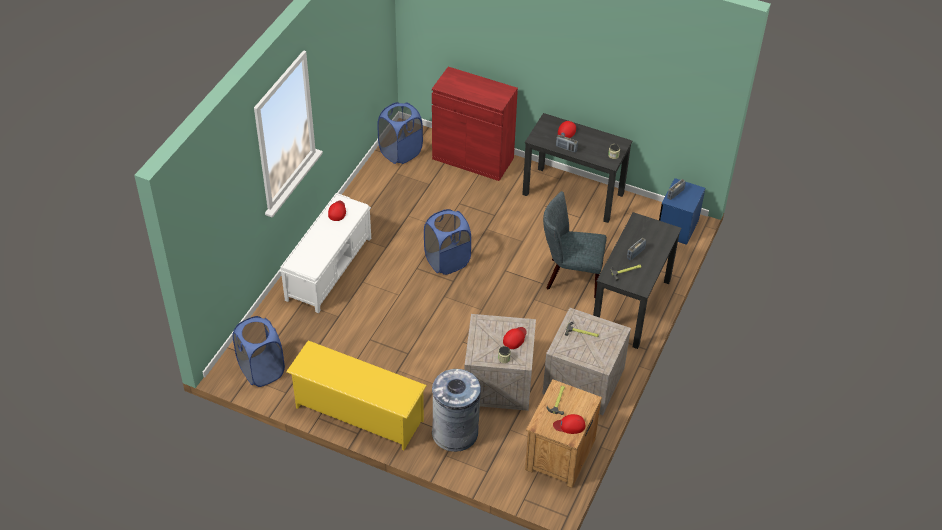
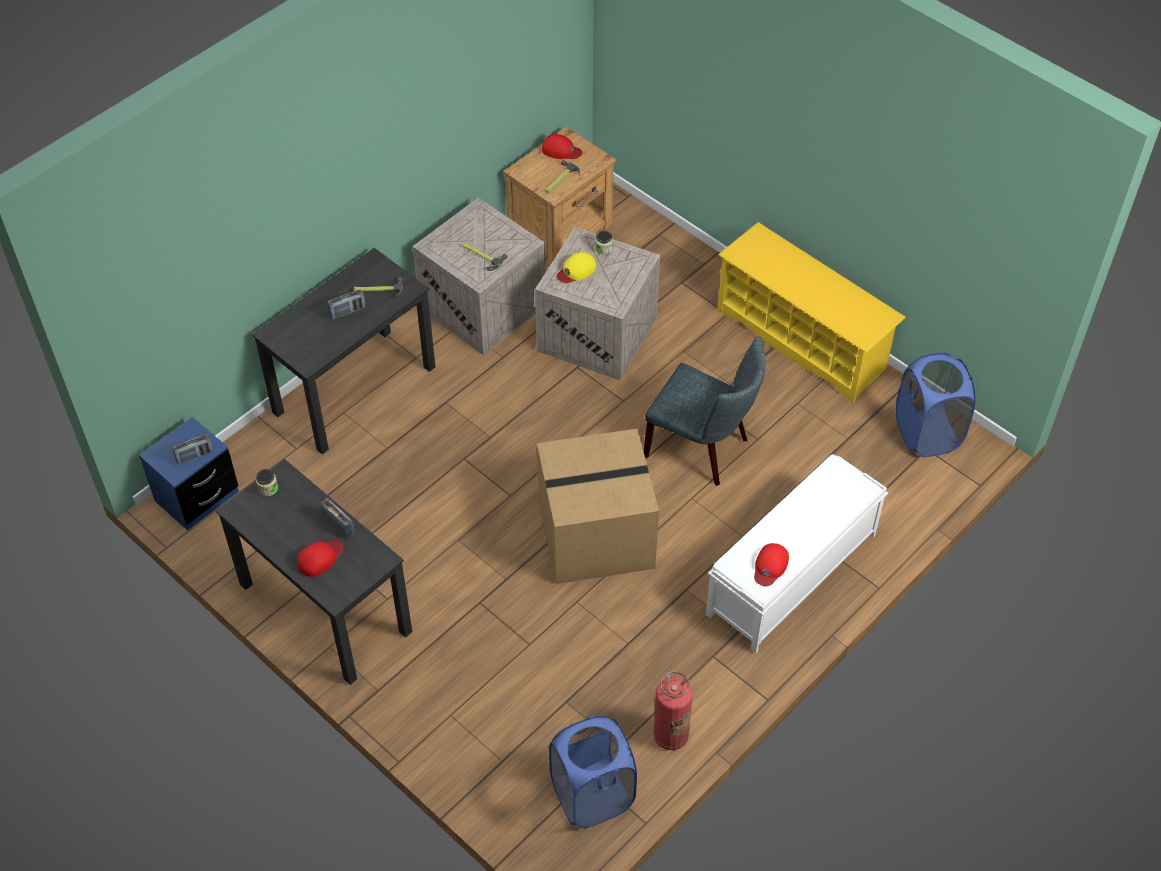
camera: 160 degrees left, 5 degrees up
(371, 182) = (670, 736): none -> fire extinguisher
(447, 261) = (594, 536): blue laundry basket -> cardboard box
(455, 432) = (681, 286): grey trash can -> none
(473, 158) = (462, 739): red cabinet -> none
(515, 338) = (576, 270): red cap -> yellow cap
(570, 276) = (416, 458): grey chair -> grey chair (702, 448)

